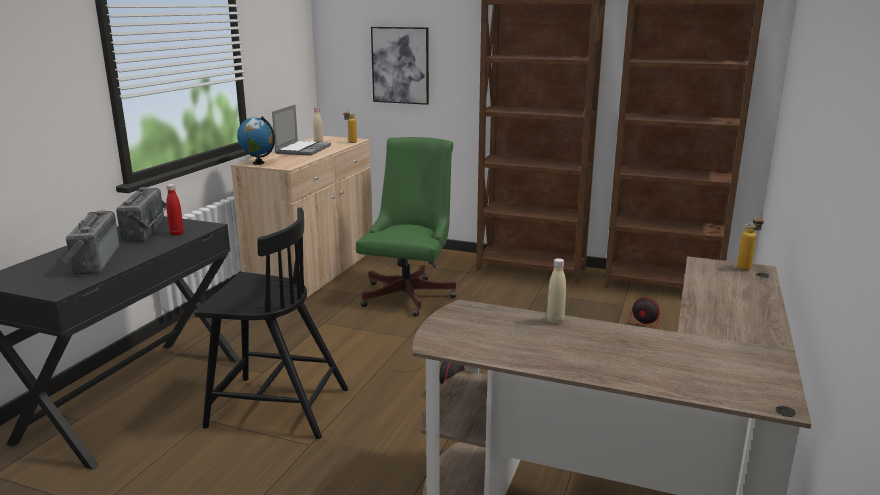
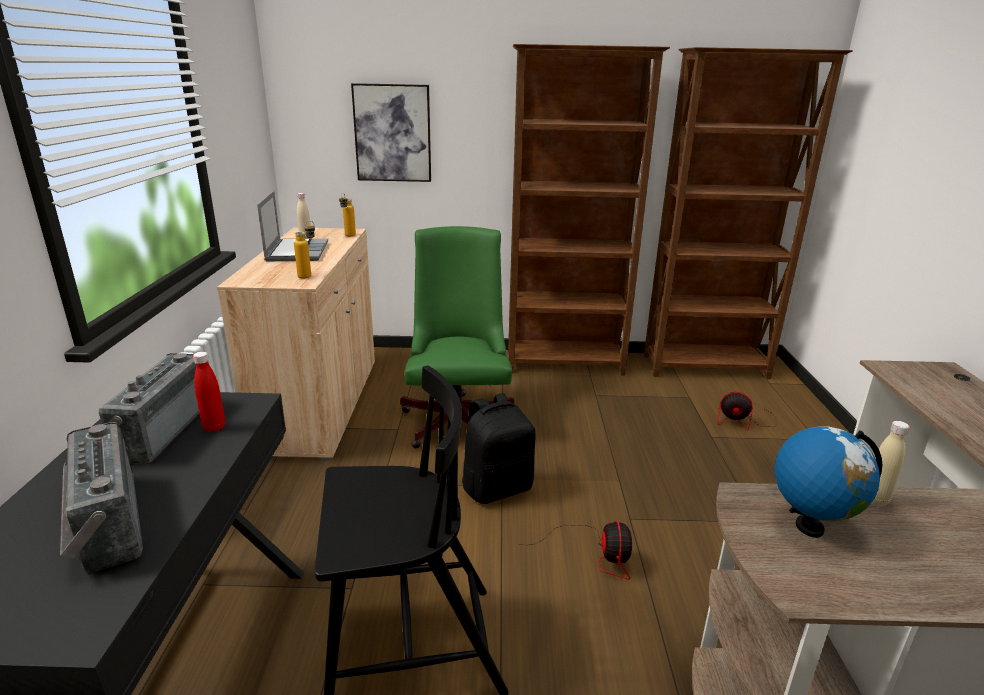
camera: 20 degrees left, 5 degrees up
(148, 231) = (159, 430): radio -> radio turned 150 degrees counterclockwise
(259, 163) = (257, 280): globe -> globe (809, 527)
(404, 338) = (497, 487): none -> black backpack
(747, 266) = (935, 367): bottle -> bottle (309, 275)

